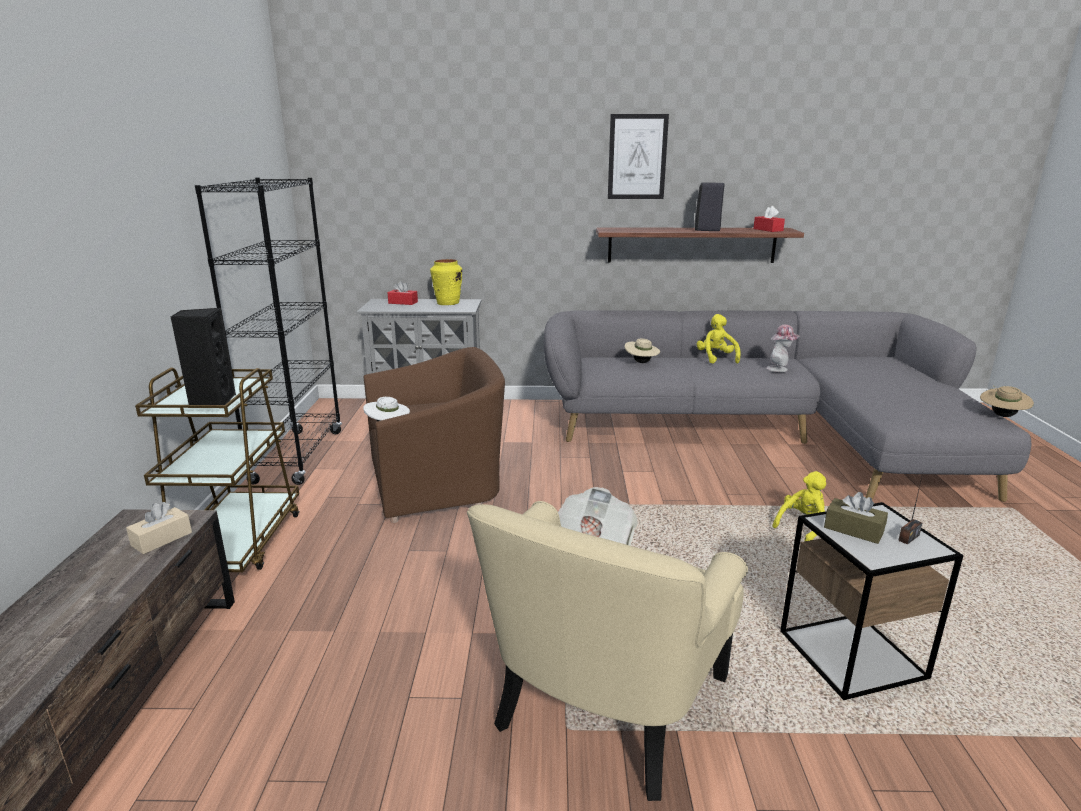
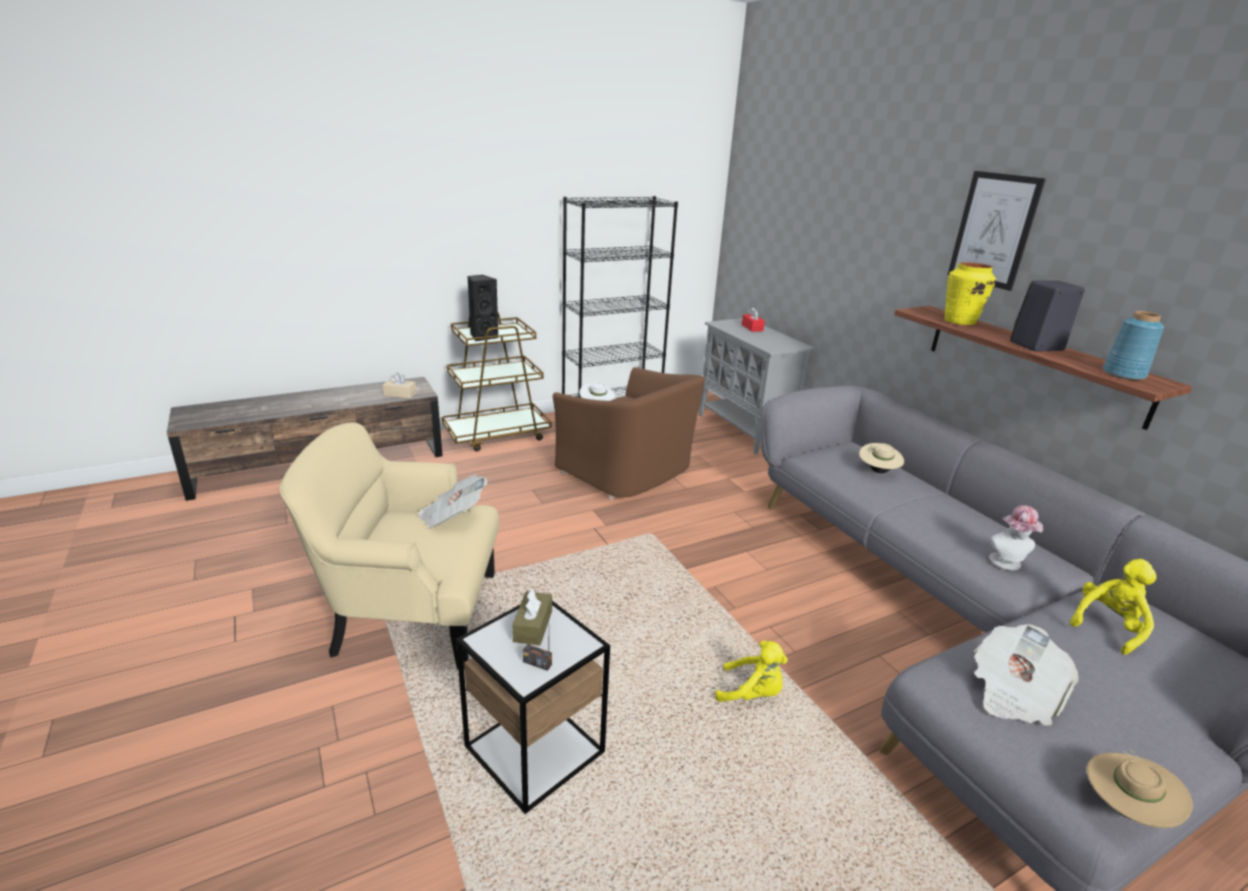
camera: 60 degrees right, 5 degrees up
(448, 303) = (777, 340): yellow vase -> yellow vase (959, 322)
(716, 358) = (972, 513): yellow plush toy -> yellow plush toy (1108, 626)
(768, 230) = (1123, 374): red tissue box -> blue vase
(914, 407) = (1013, 692): none -> newspaper

